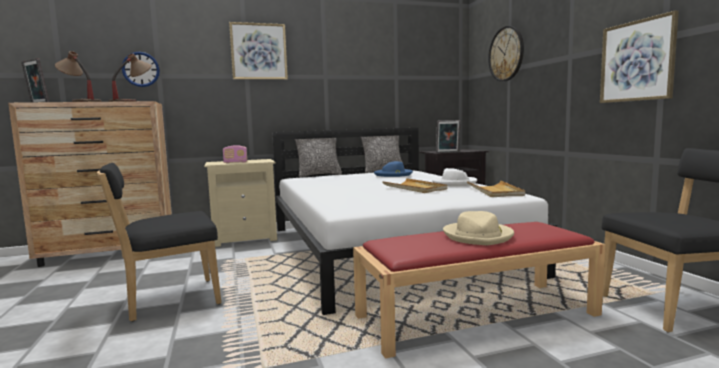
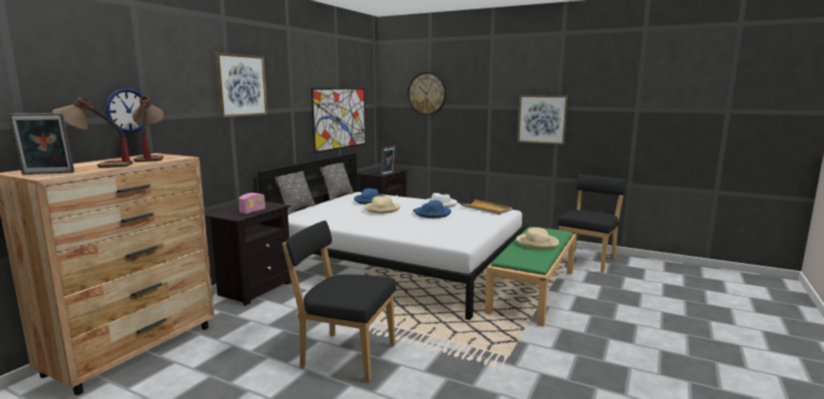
camera: 45 degrees left, 5 degrees up
(168, 300) = (344, 355): black chair -> black chair turned 90 degrees clockwise
(245, 238) = (254, 289): beige nightstand -> black nightstand
(380, 180) = (382, 209): none -> beige hat
(397, 89) = (340, 118): none -> picture
(414, 188) = (432, 214): beige tray -> blue hat
(477, 315) = (532, 290): red bench -> green bench

